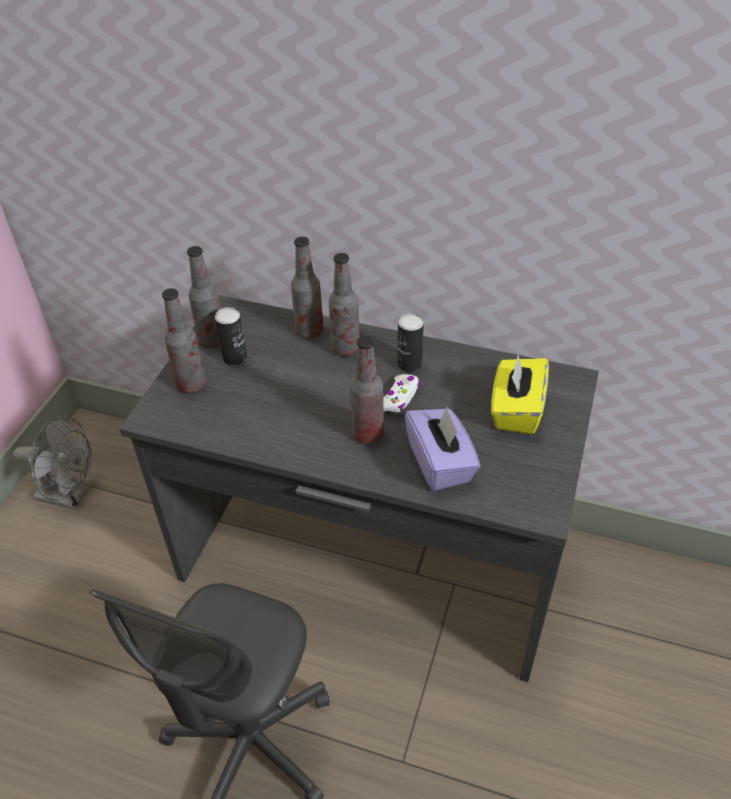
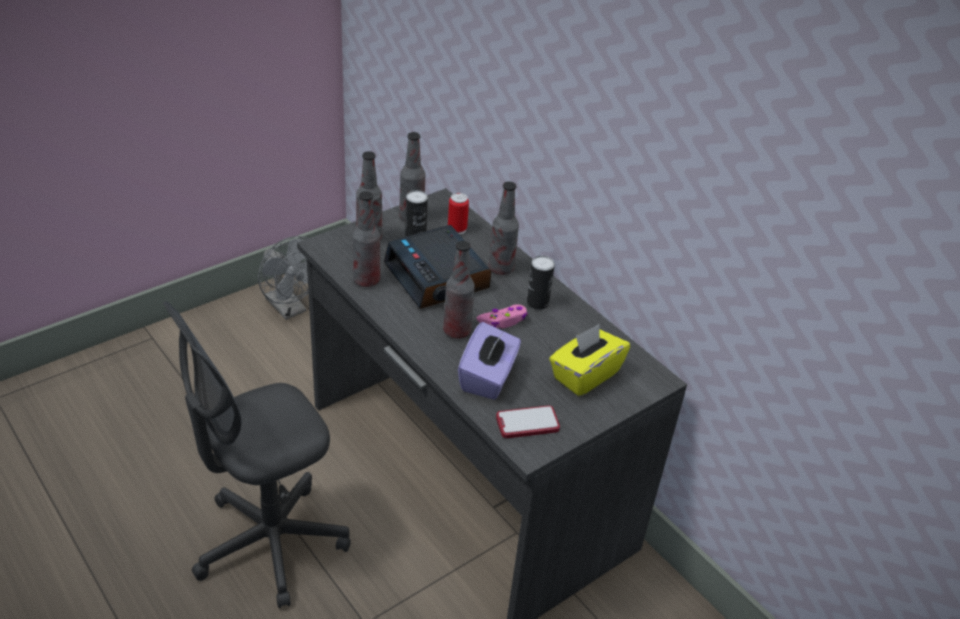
camera: 30 degrees right, 5 degrees down
(267, 330) = (457, 229): none -> can
(296, 388) = (438, 277): none -> alarm clock
(309, 331) = (486, 244): bottle -> bottle (366, 280)
(398, 399) = (503, 321): white game controller -> pink game controller
(517, 488) = (527, 423): none -> phone

